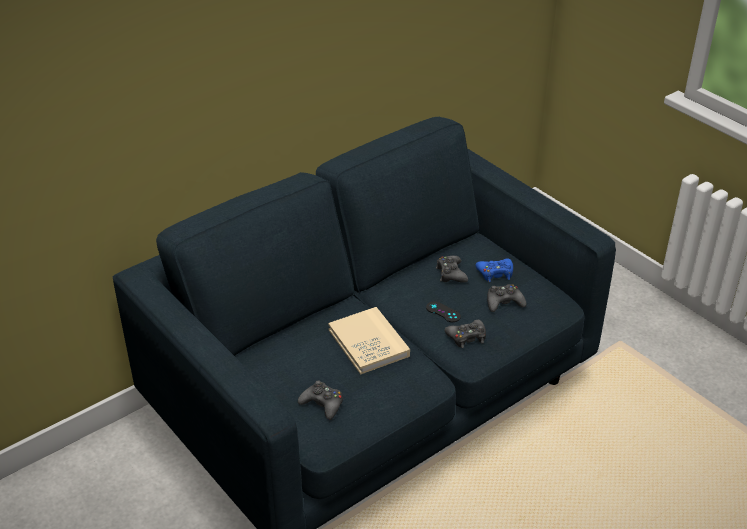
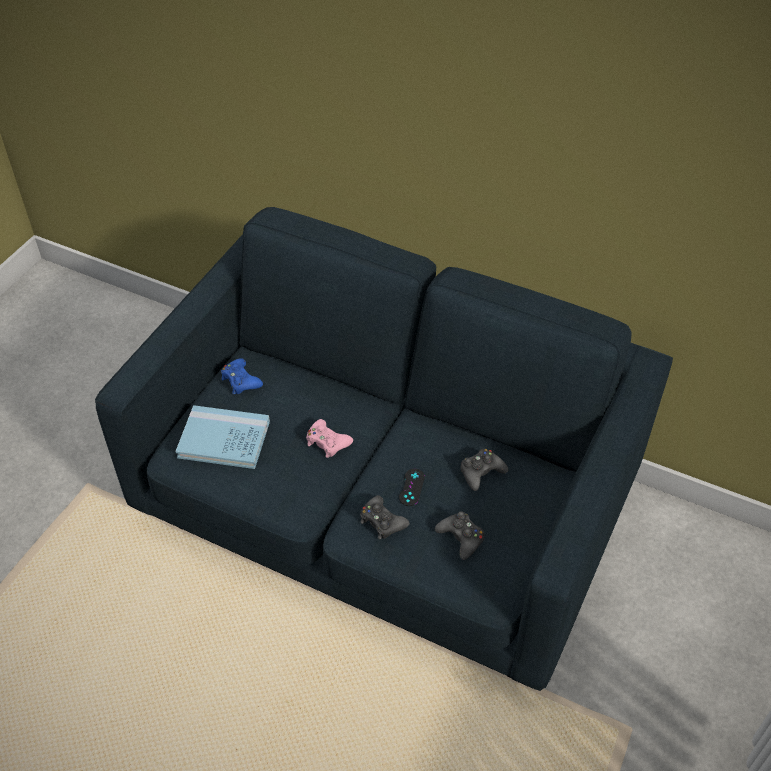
camera: 65 degrees right, 10 degrees up
(322, 404) = (224, 439): black game controller -> blue book
(368, 343) = (327, 442): beige book -> pink game controller
(495, 273) = (509, 513): blue game controller -> blue game controller (240, 381)

